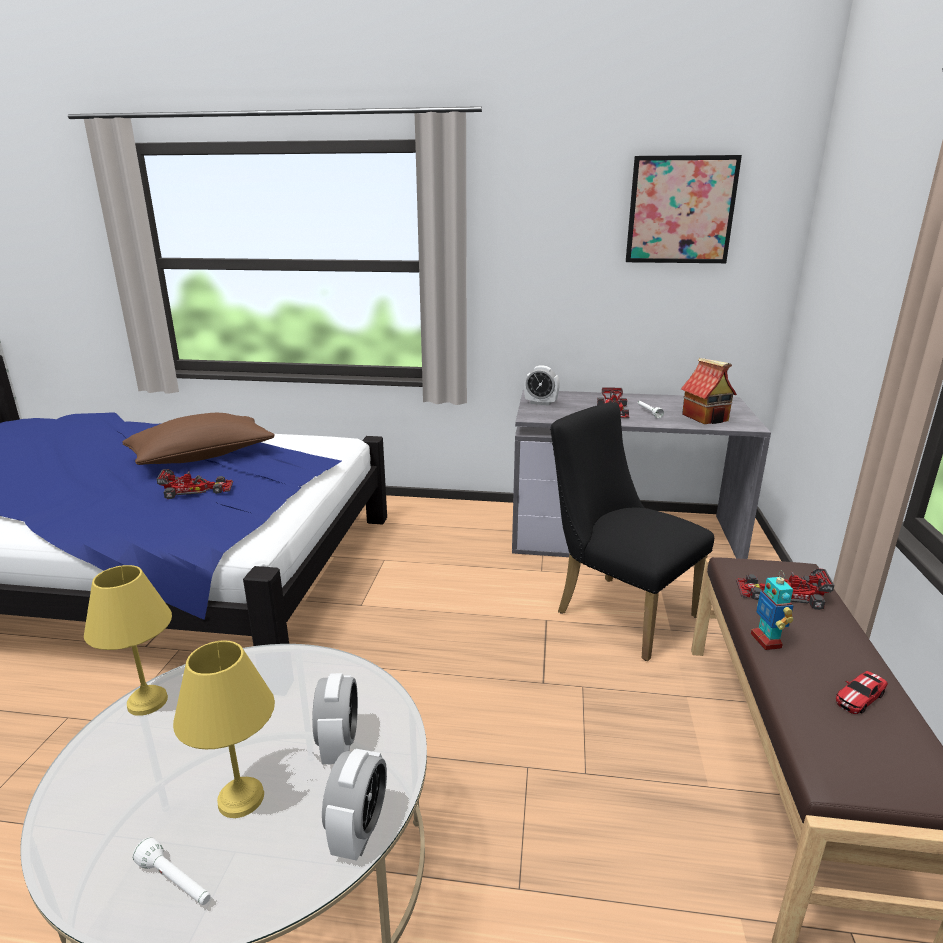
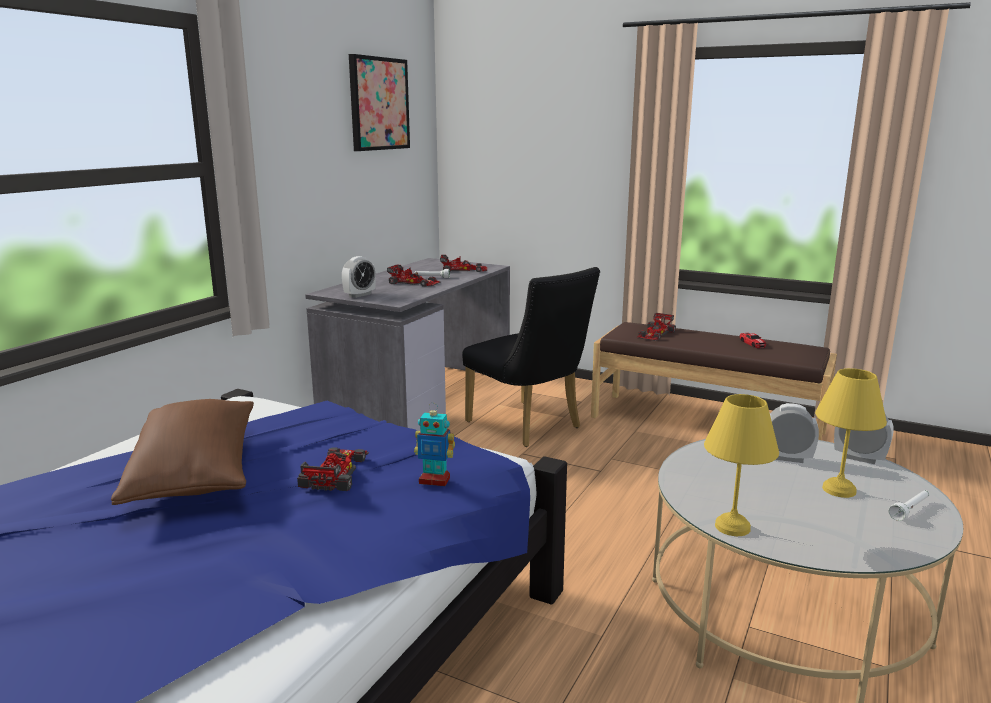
camera: 70 degrees left, 5 degrees down
(617, 611) = (529, 427): black chair -> black chair turned 105 degrees counterclockwise
(706, 417) = (463, 270): toy house -> toy car
(766, 641) = (701, 347): toy robot -> toy robot (434, 480)

